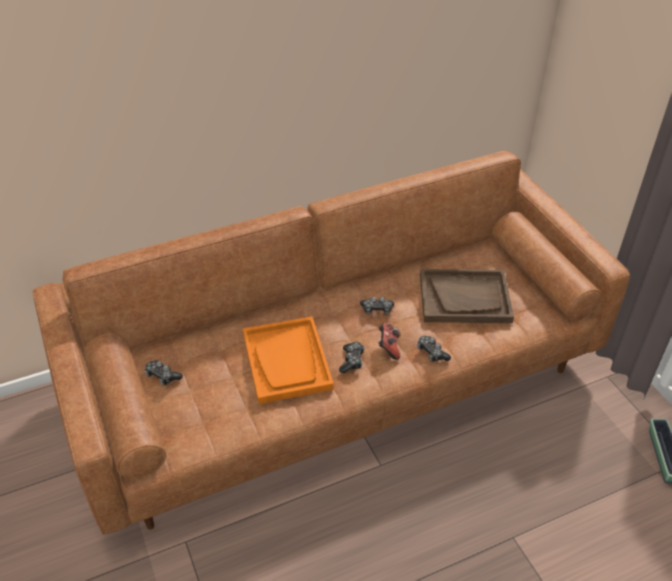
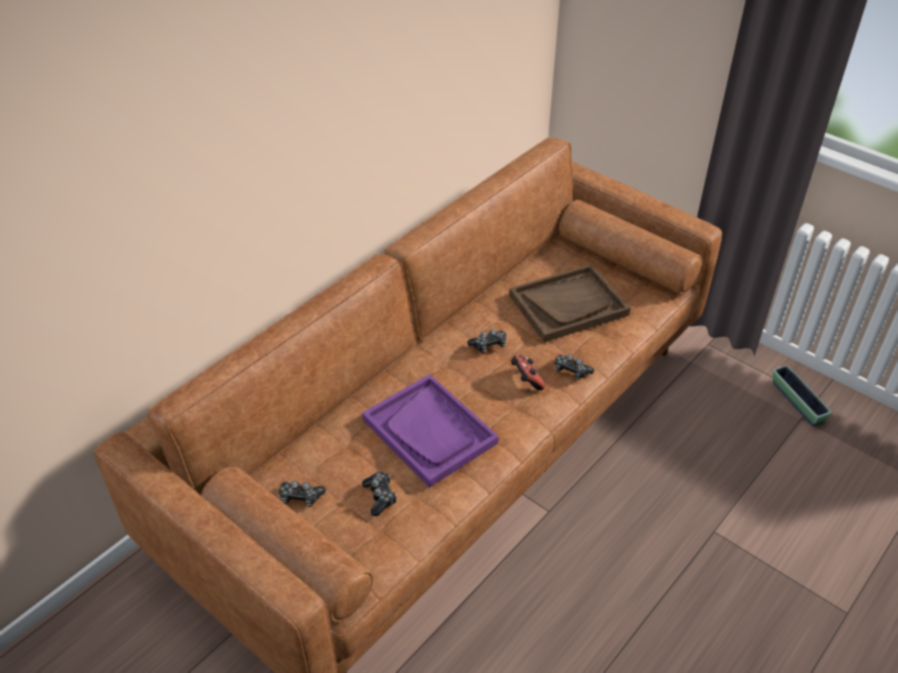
camera: 25 degrees left, 0 degrees up
(287, 361) = (430, 431): orange tray -> purple tray
(352, 361) = (497, 407): game controller -> game controller (380, 497)

